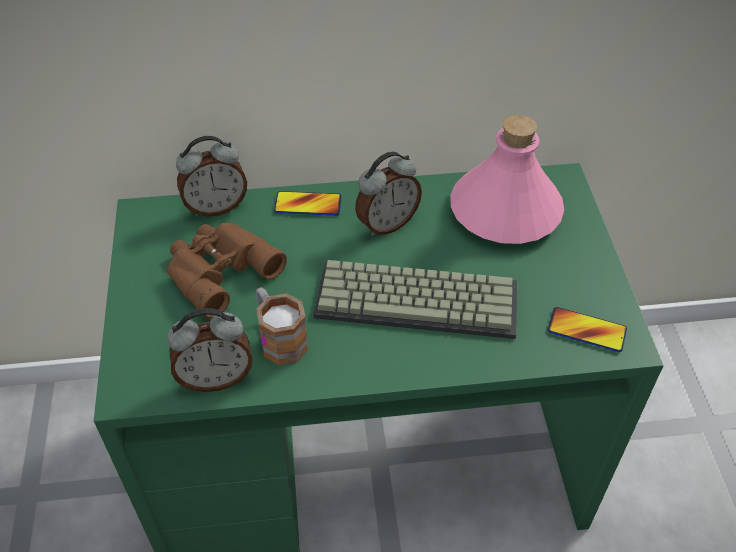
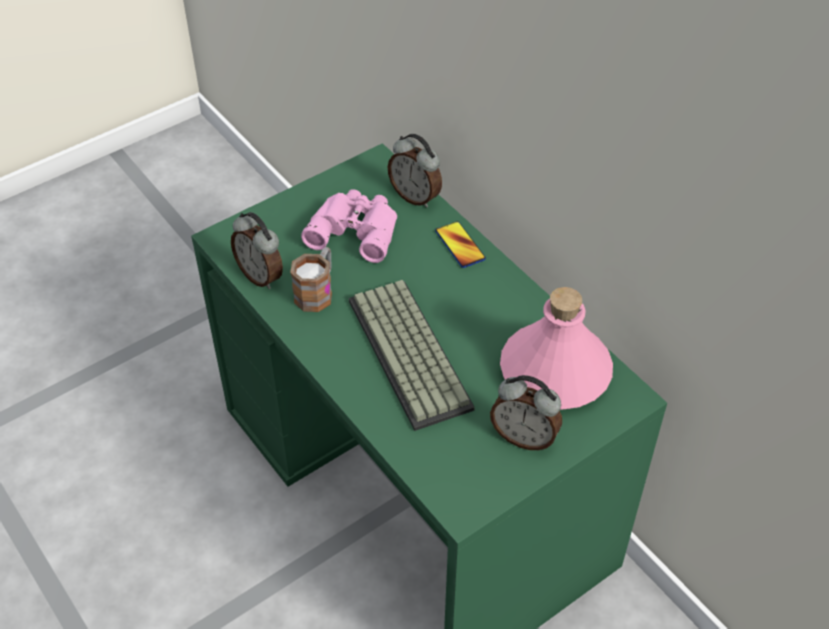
camera: 60 degrees right, 0 degrees up
(218, 270) = (355, 229): brown binoculars -> pink binoculars
(386, 223) = (477, 301): alarm clock -> alarm clock (524, 437)
(586, 330) = (457, 476): phone -> none

